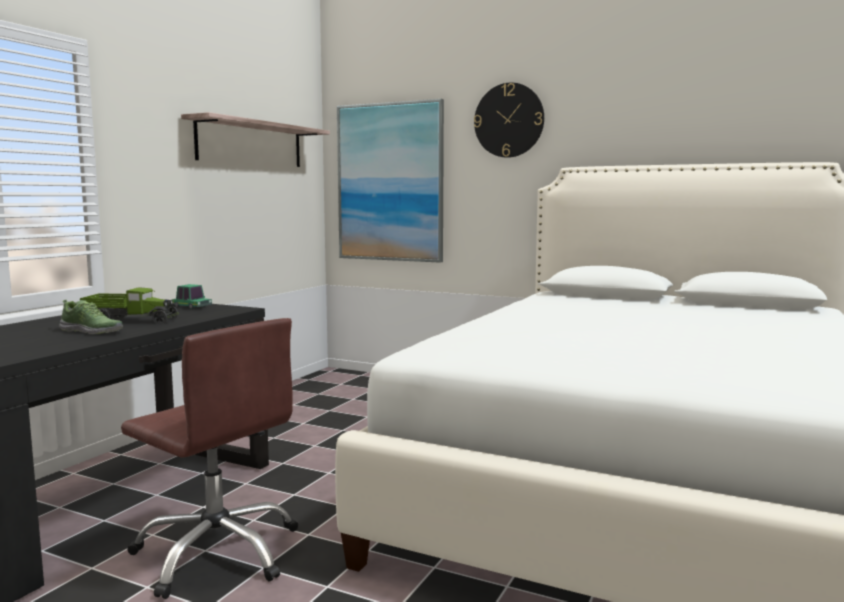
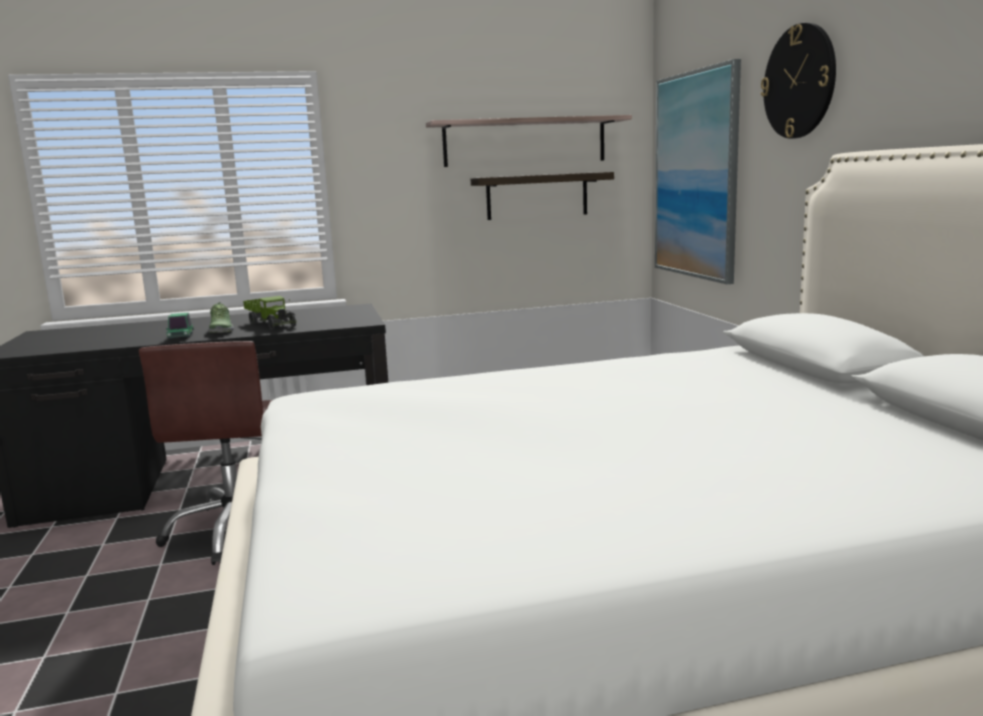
camera: 50 degrees right, 5 degrees up
(191, 307) = (351, 315): toy car -> toy car (181, 336)
(259, 194) = (537, 196): none -> shelf

